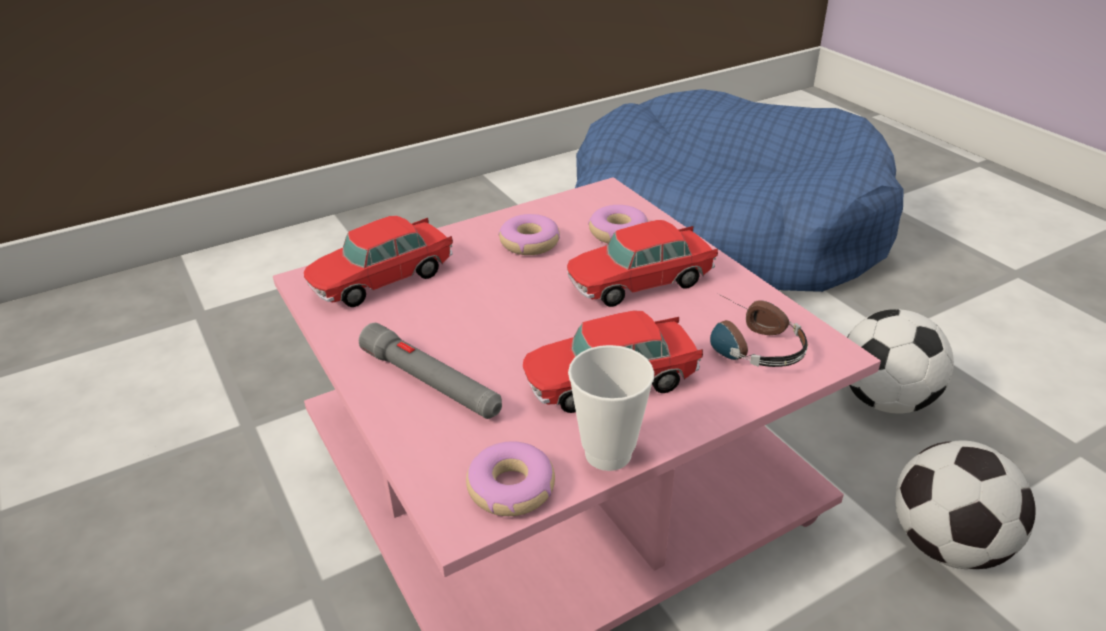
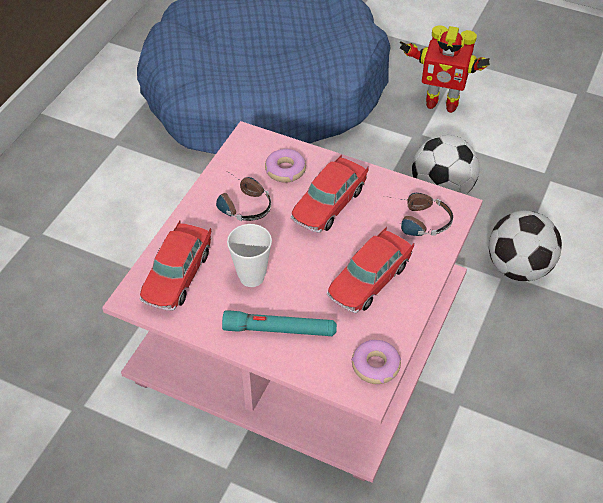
camera: 35 degrees left, 15 degrees up
(431, 382) = (279, 330): grey flashlight -> turquoise flashlight
(529, 243) = (239, 203): donut -> headphones
(608, 453) = (403, 323): cup -> cup (252, 277)
(954, 307) = (440, 102): none -> toy robot

